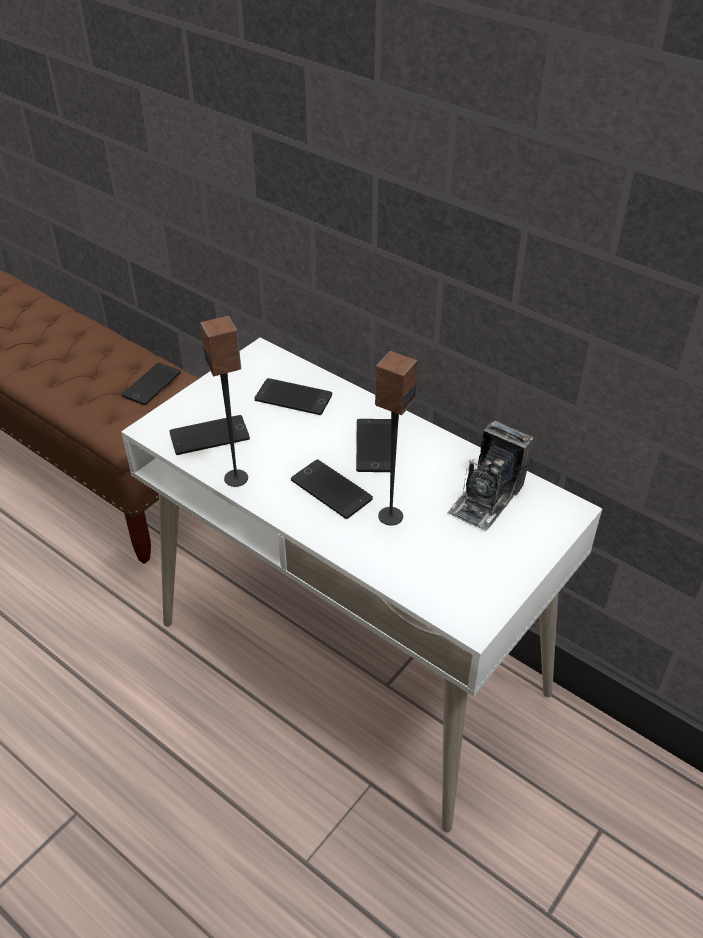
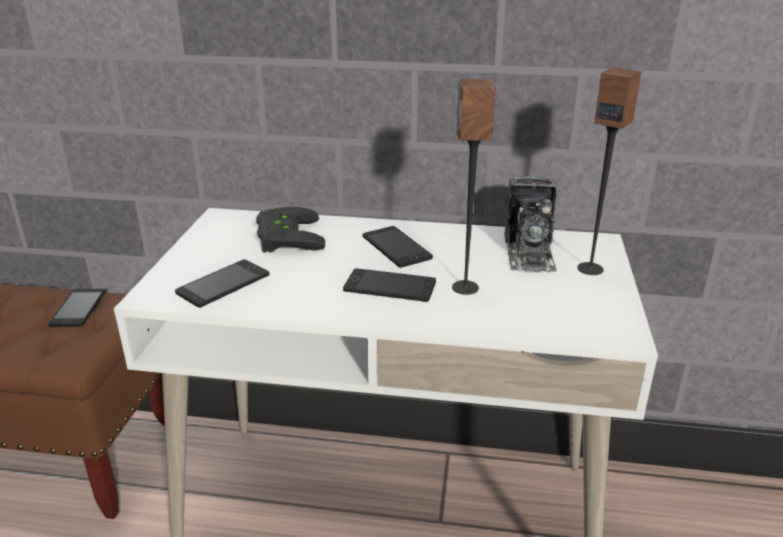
camera: 30 degrees left, 15 degrees down
(236, 478) = (285, 306): speaker -> speaker (590, 269)
(293, 397) = (284, 236): phone -> black game controller

